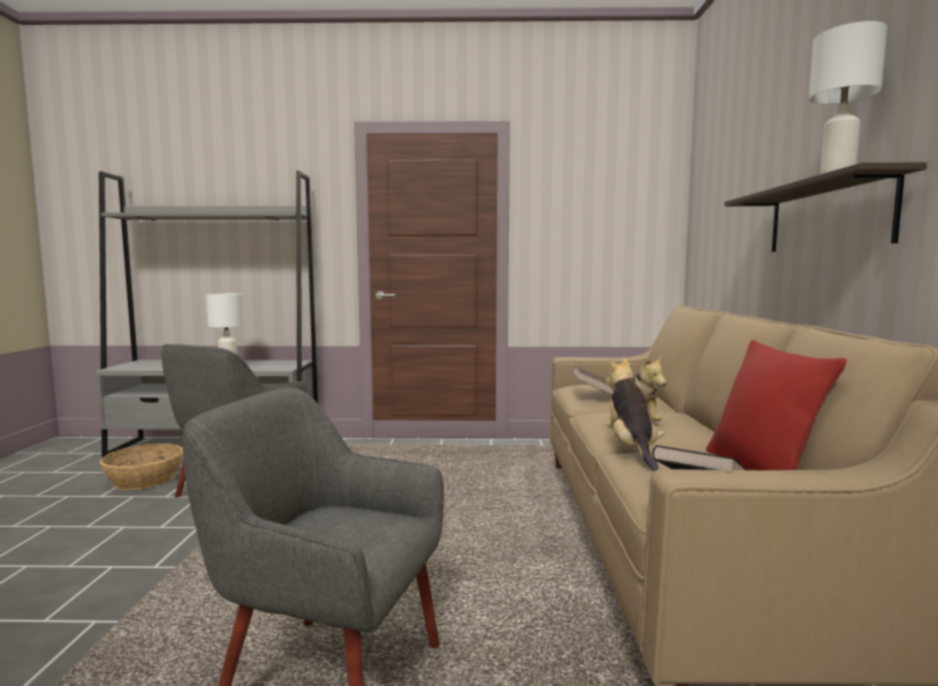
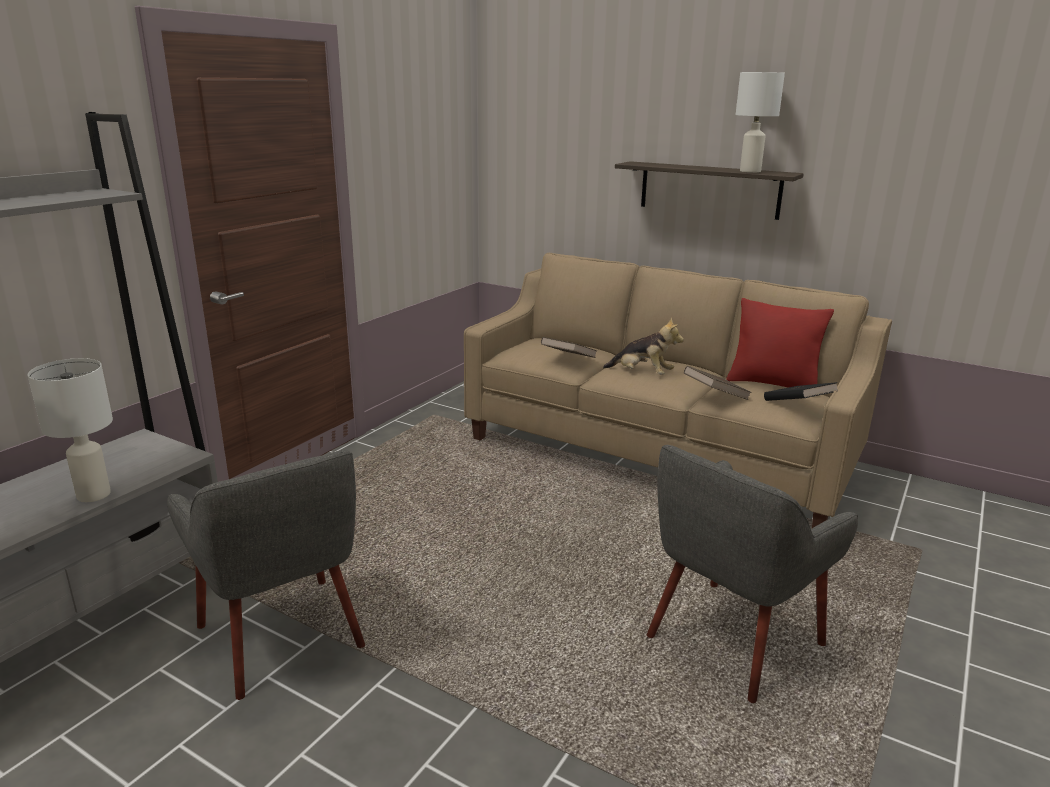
camera: 60 degrees left, 15 degrees up
(145, 479) = (110, 730): basket -> none
(631, 449) = (715, 396): plush toy -> brown book

